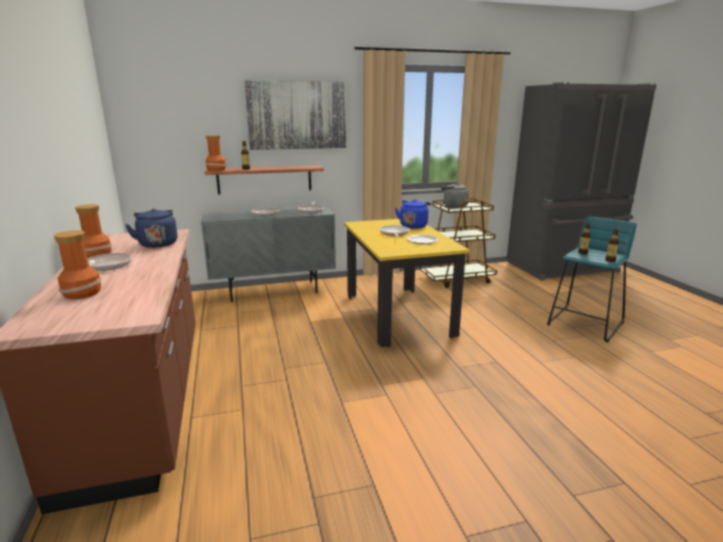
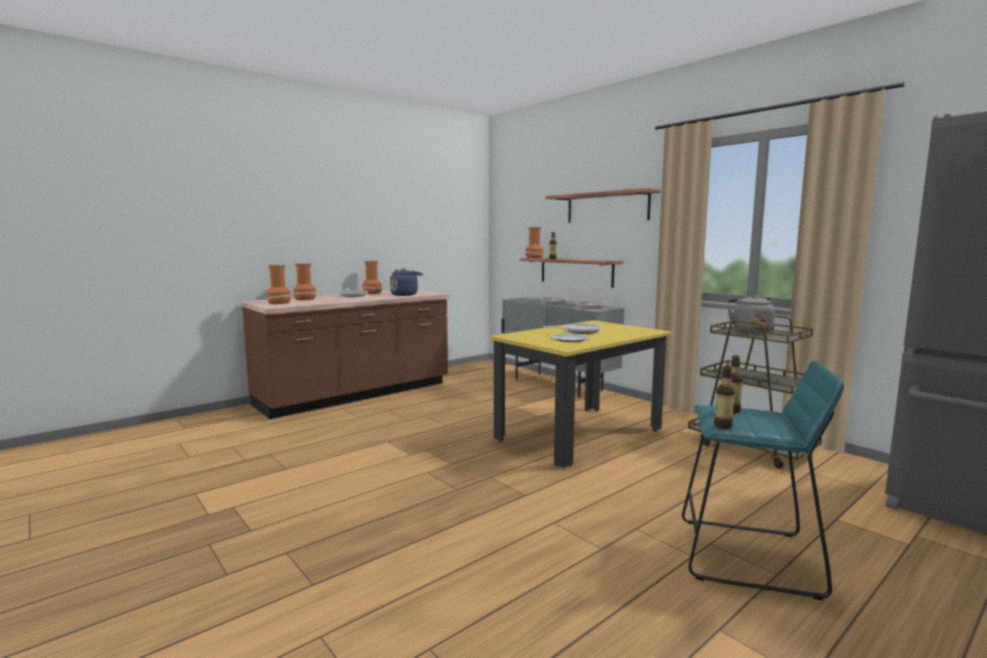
camera: 65 degrees right, 10 degrees down
(99, 312) = (279, 303): none -> vase
(297, 115) = (607, 207): picture -> shelf
(413, 226) = (628, 333): blue kettle -> none

